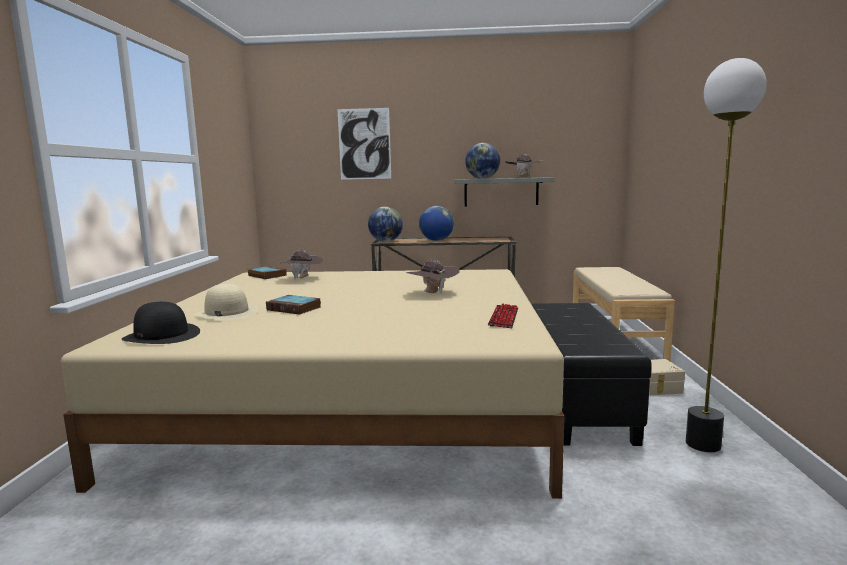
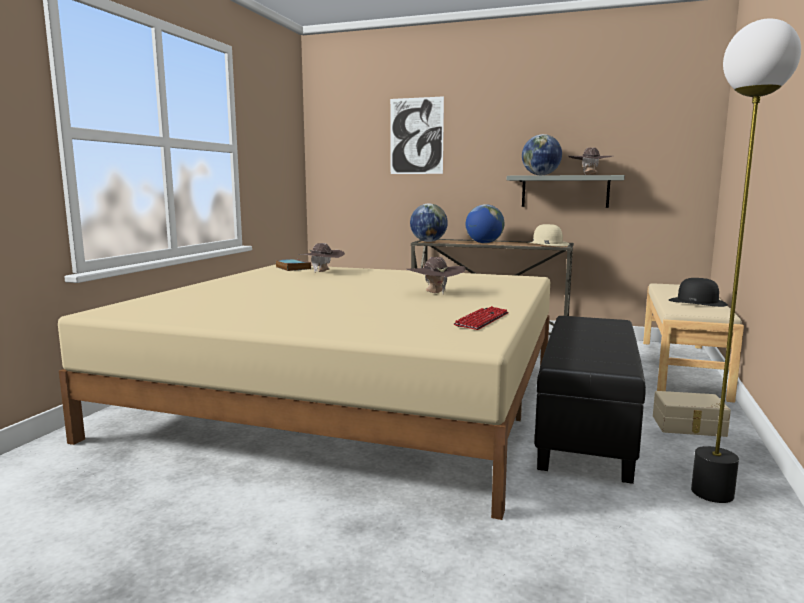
camera: 15 degrees right, 0 degrees up
(162, 335) = (149, 309): black hat -> black hat (697, 302)
(226, 313) = (221, 296): beige hat -> beige hat (547, 244)
(295, 308) = (286, 297): book -> none

